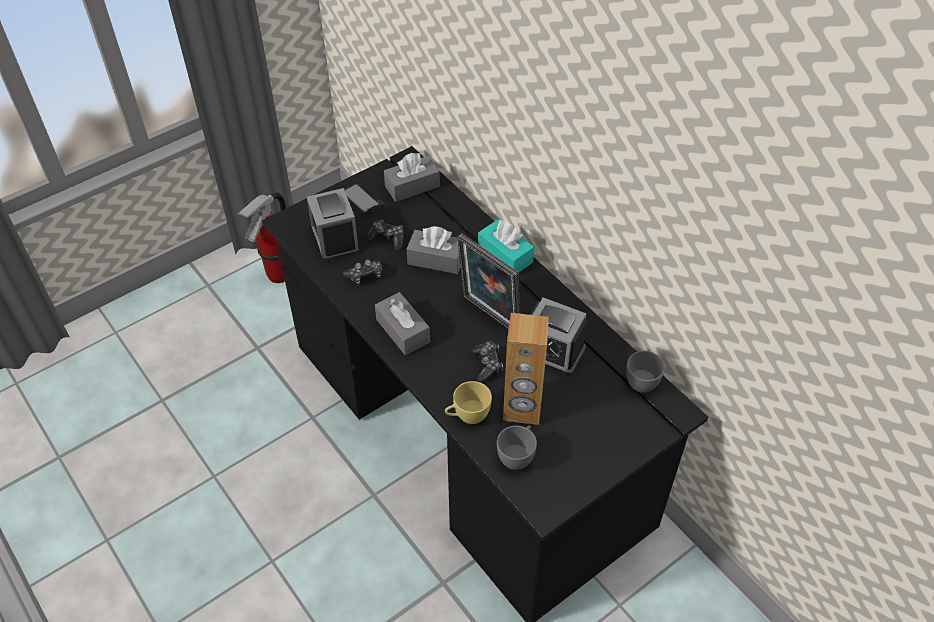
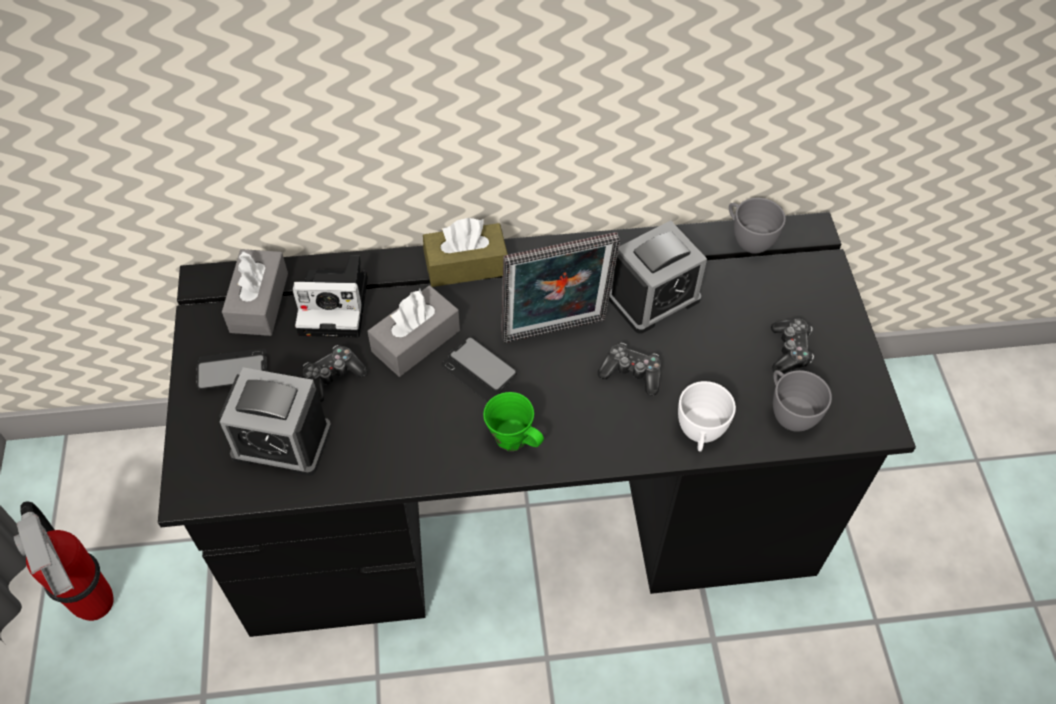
camera: 60 degrees left, 5 degrees up
(365, 275) = (381, 437): game controller -> game controller (789, 351)
(403, 331) = (513, 438): grey tissue box -> green mug
(435, 216) = (337, 305): none -> camera
(437, 295) = (479, 370): none -> phone
(467, 416) = (699, 435): yellow cup -> white cup
(505, 255) = (466, 265): turquoise tissue box -> brown tissue box
(522, 409) = (722, 373): brown speaker -> none

